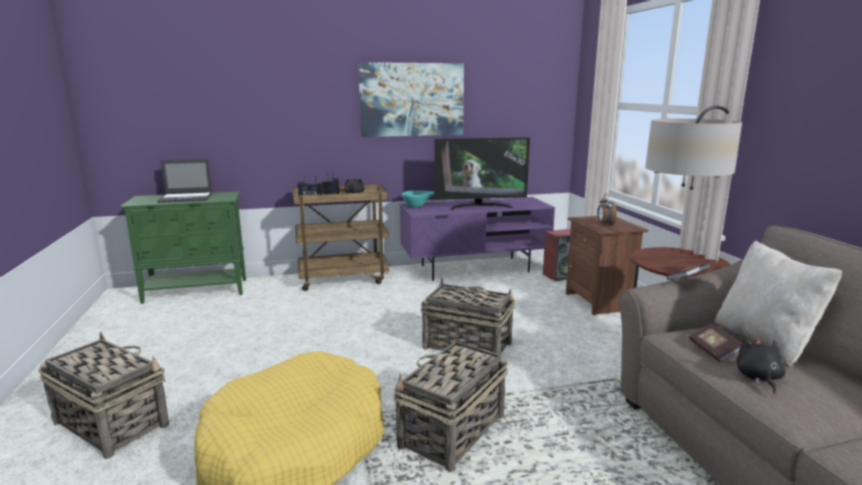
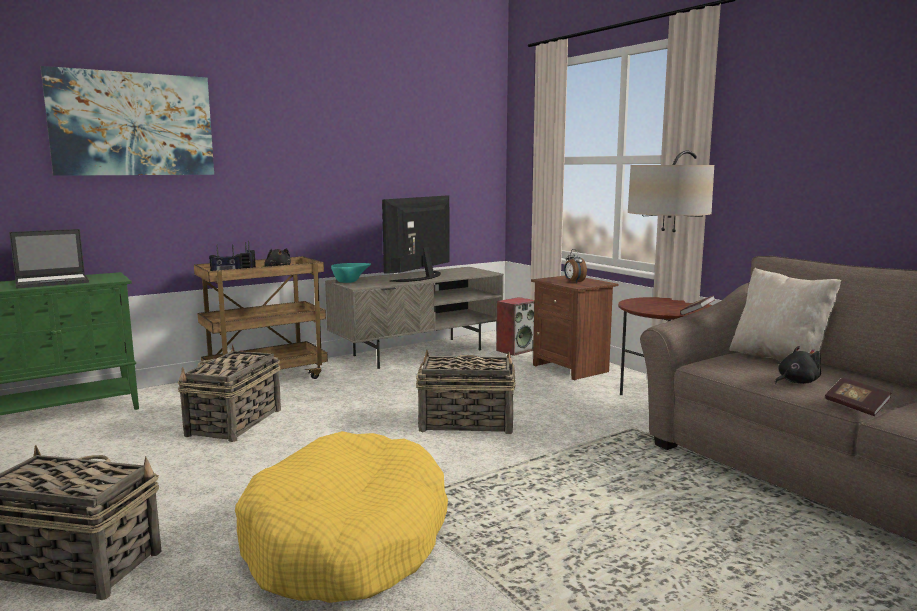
camera: 20 degrees left, 5 degrees down
(412, 99) = (335, 155): picture -> picture (133, 124)
(451, 431) = (509, 497): basket -> basket (234, 423)
(475, 268) = (418, 352): purple tv stand -> grey tv stand
(479, 206) = (422, 277): television -> television turned 150 degrees clockwise
(714, 351) = (747, 369): book -> book (856, 407)
(758, 378) = (796, 382): black plush toy -> black plush toy turned 75 degrees clockwise

